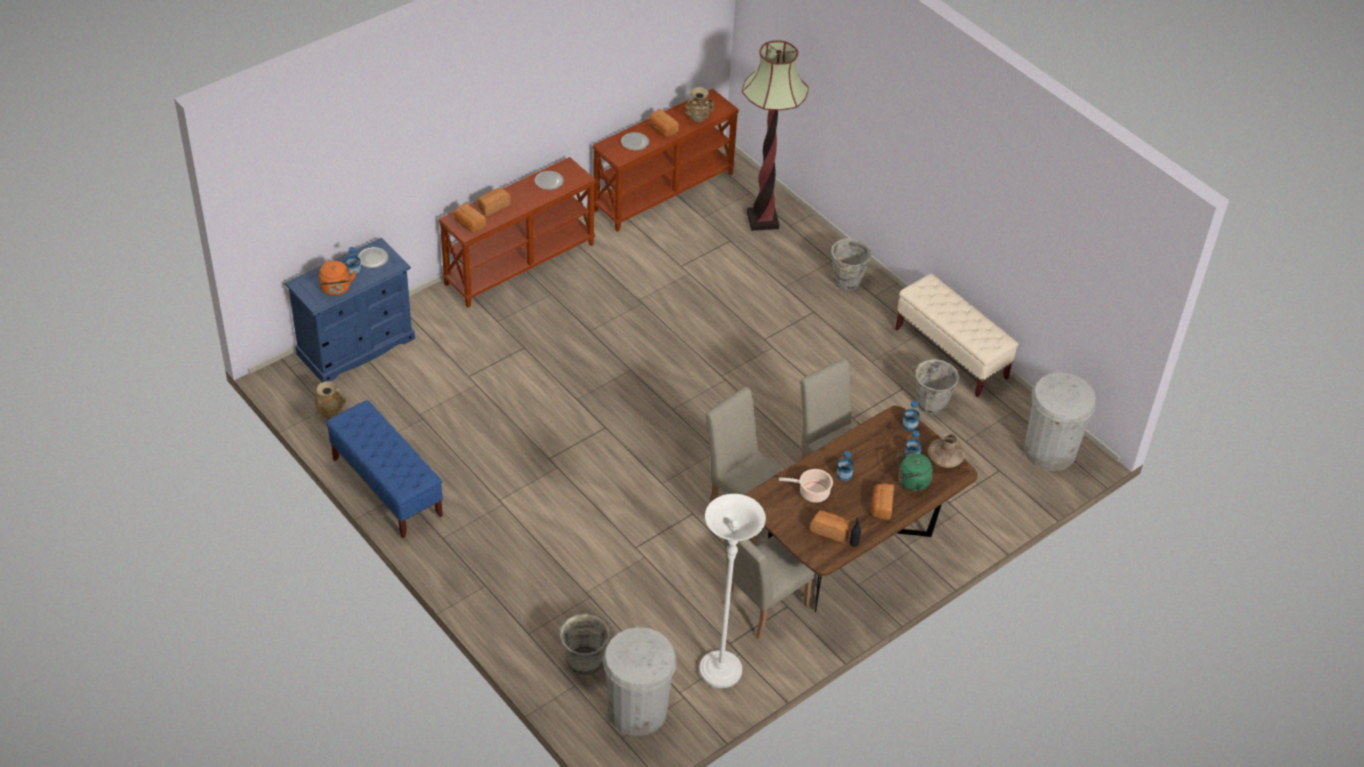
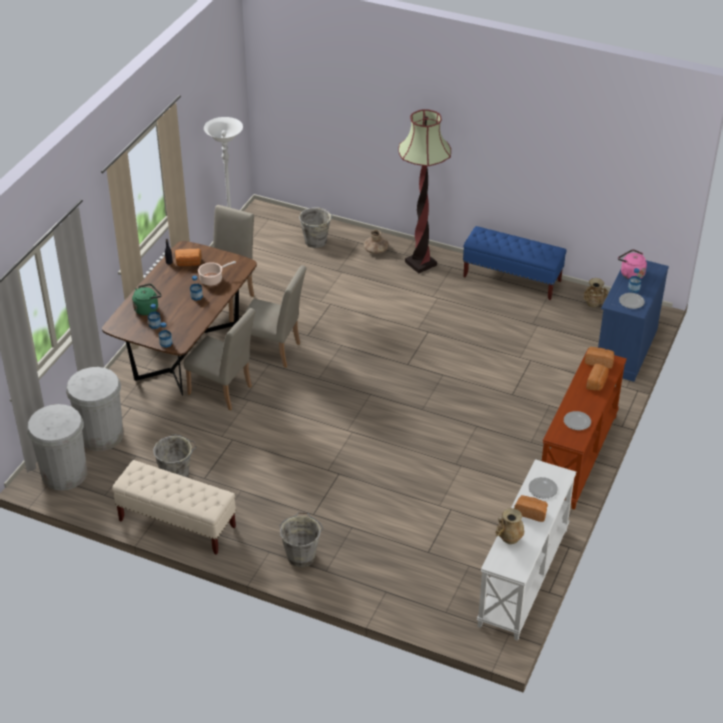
camera: 155 degrees right, 5 degrees down
(336, 289) = (630, 274): orange kettle -> pink kettle
(637, 710) = (268, 231): white trash can -> white trash can (101, 435)
(663, 191) = (524, 577): brown console table -> white console table
(762, 220) = (414, 586): floor lamp -> floor lamp (420, 263)
(881, 507) = (161, 287): bread -> none
(944, 459) = (130, 330): brown vase -> brown vase (376, 250)

